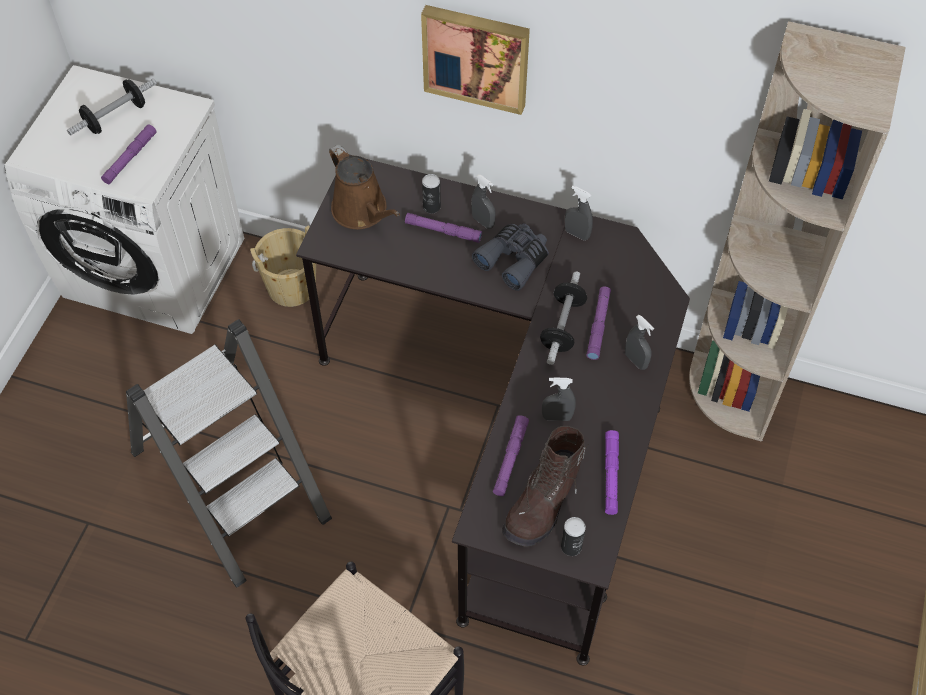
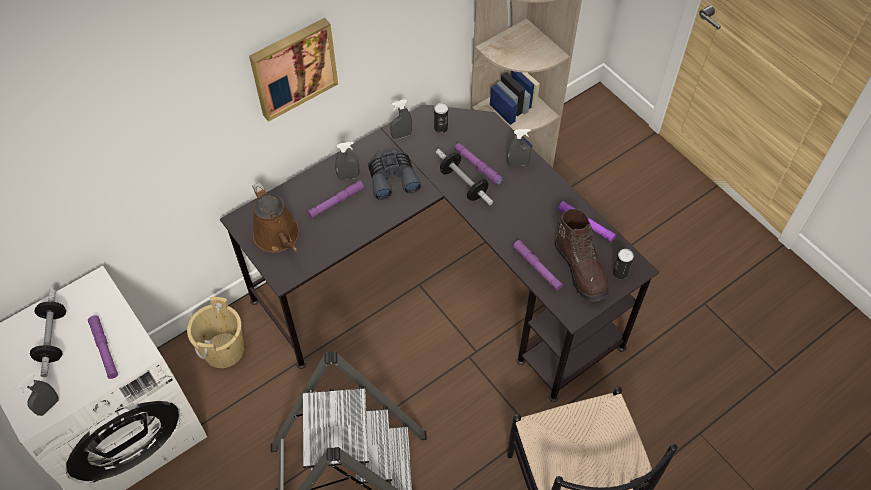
camera: 55 degrees left, 0 degrees up
(362, 211) = (278, 237): brown watering can -> brown watering can turned 60 degrees clockwise
(431, 207) = (311, 197): can -> can (441, 128)
(557, 417) = (526, 226): grey spray bottle -> grey spray bottle (48, 406)

